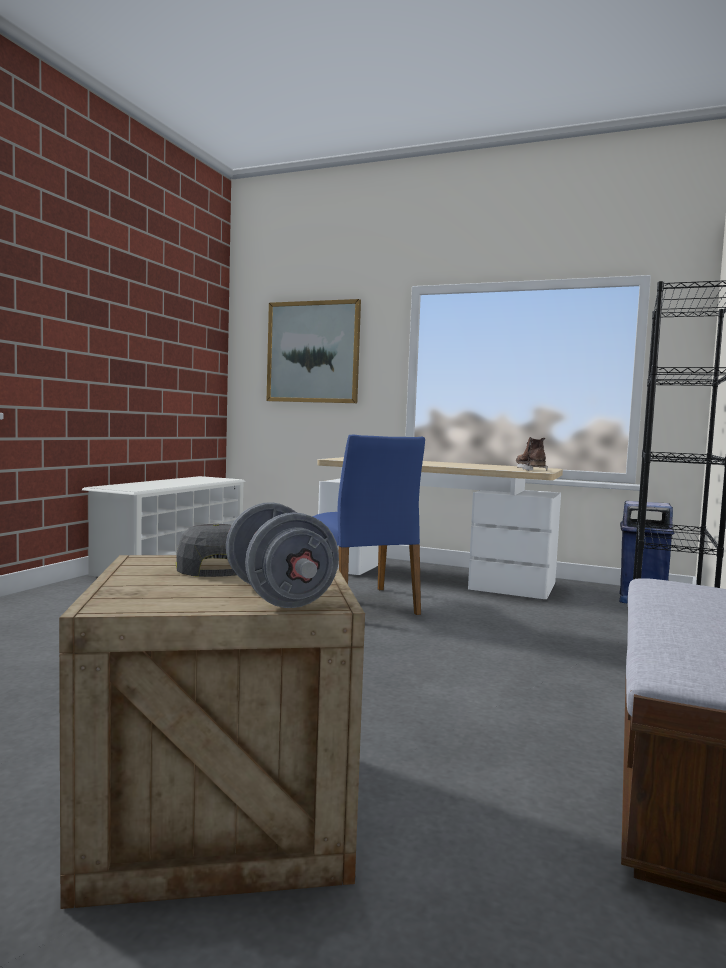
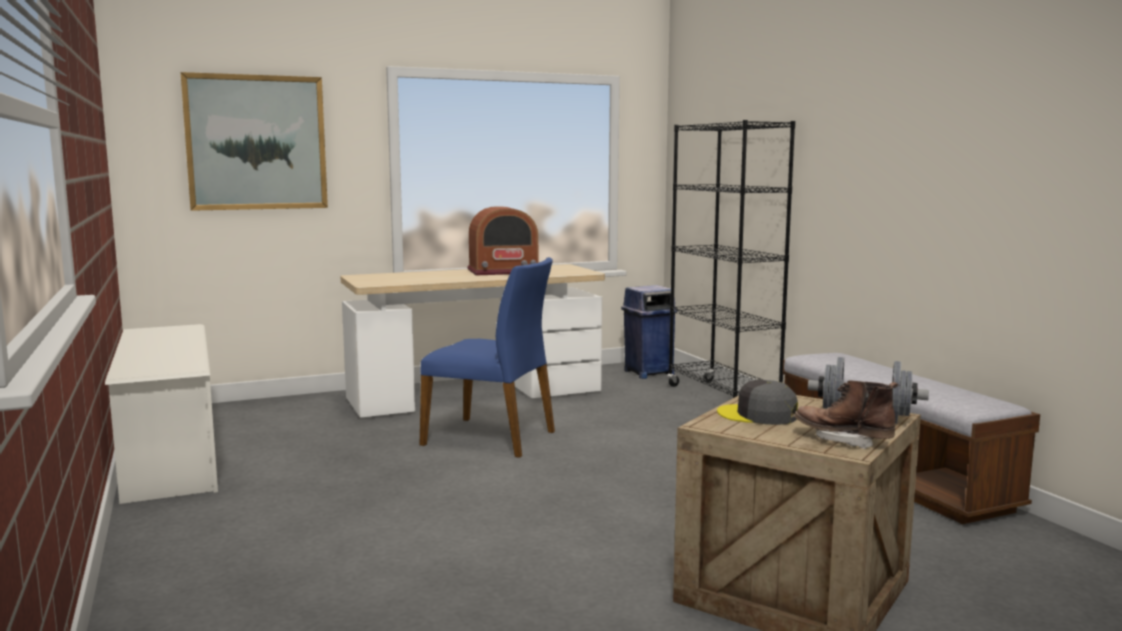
camera: 45 degrees left, 5 degrees up
(472, 465) = (503, 271): none -> radio
(530, 470) = (573, 271): brown boot -> brown boot (843, 440)

